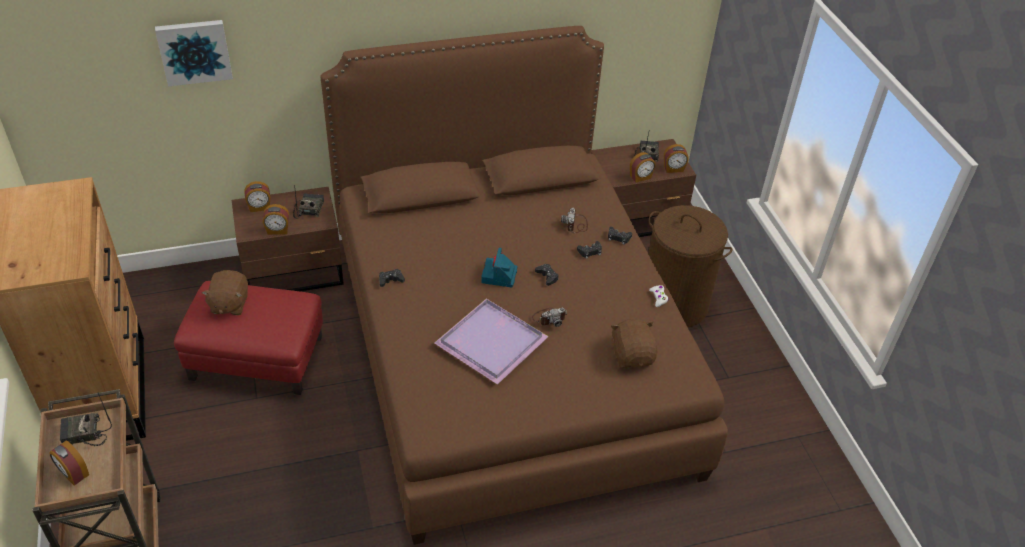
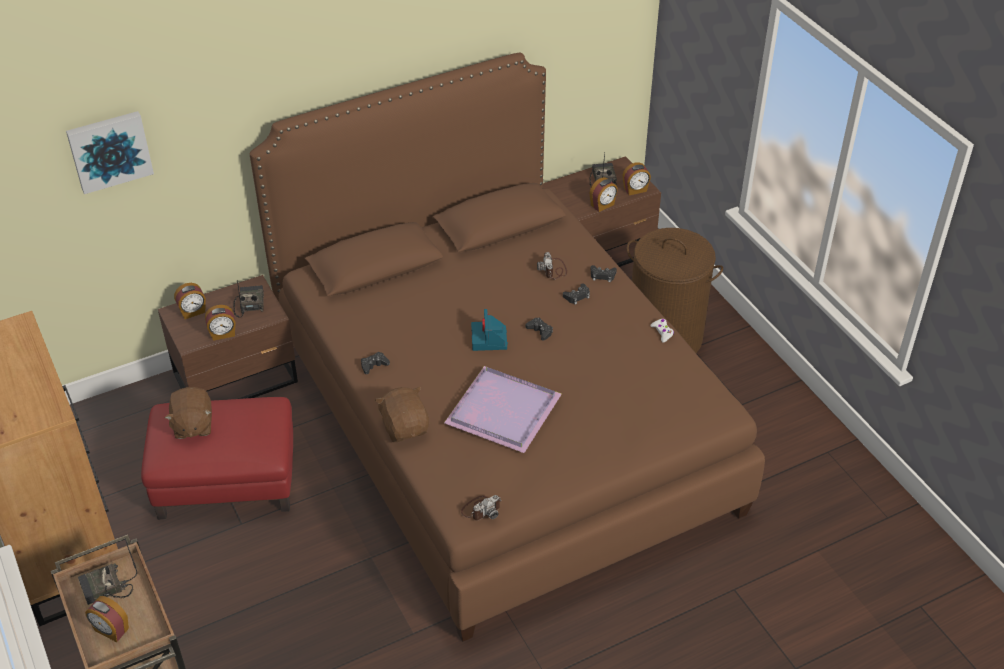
camera: 10 degrees left, 0 degrees up
(549, 318) = (555, 374): camera -> camera (481, 509)
(632, 355) = (652, 397): brown plush toy -> brown plush toy (405, 427)

